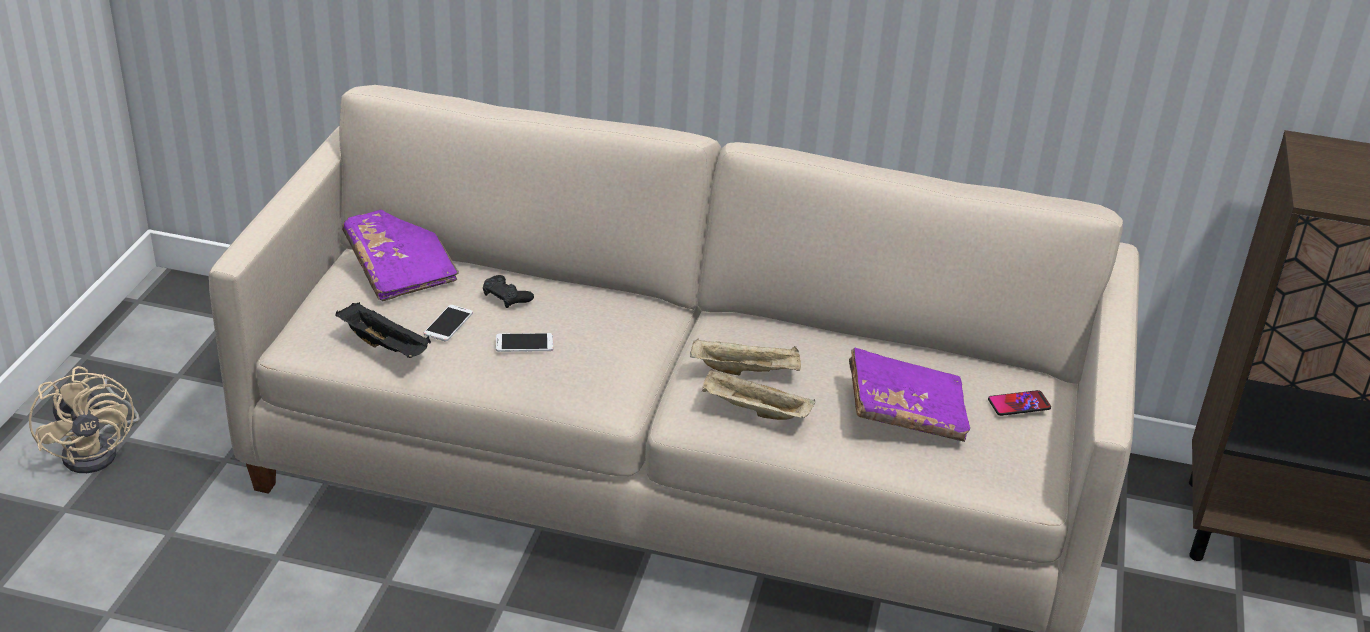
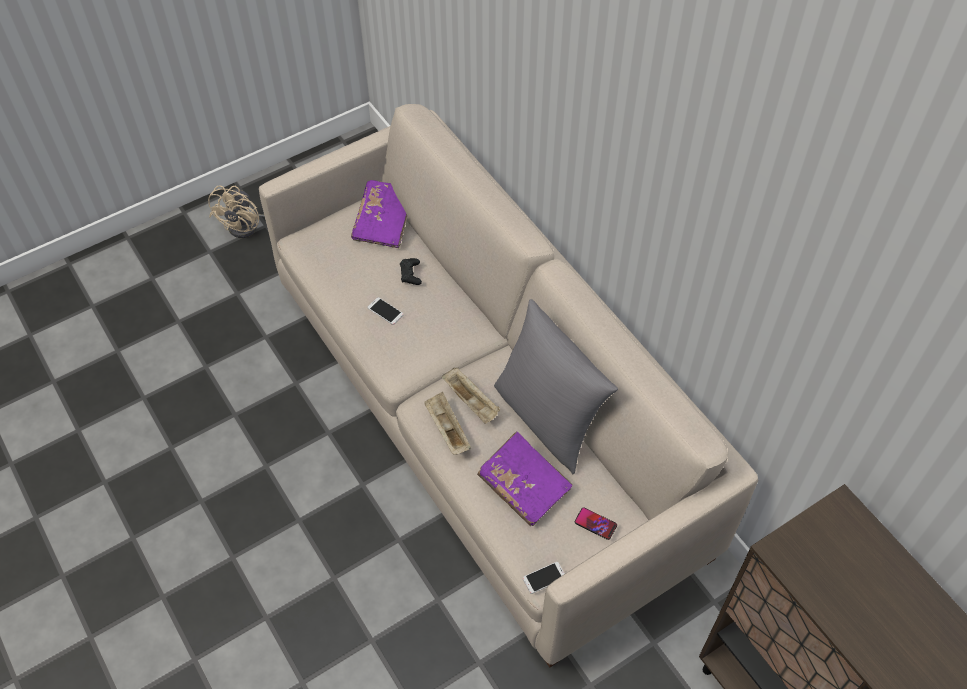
camera: 45 degrees right, 20 degrees up
(385, 346) = (328, 270): black tray -> none
(448, 323) = (366, 274): phone -> phone (544, 578)
(846, 343) = (548, 418): none -> grey pillow

